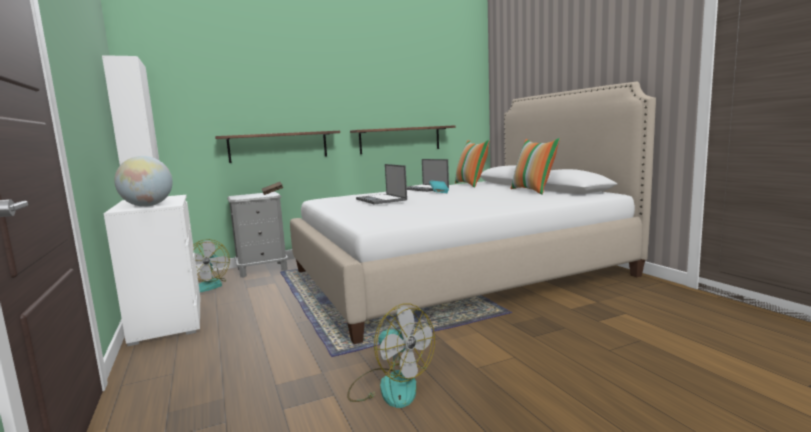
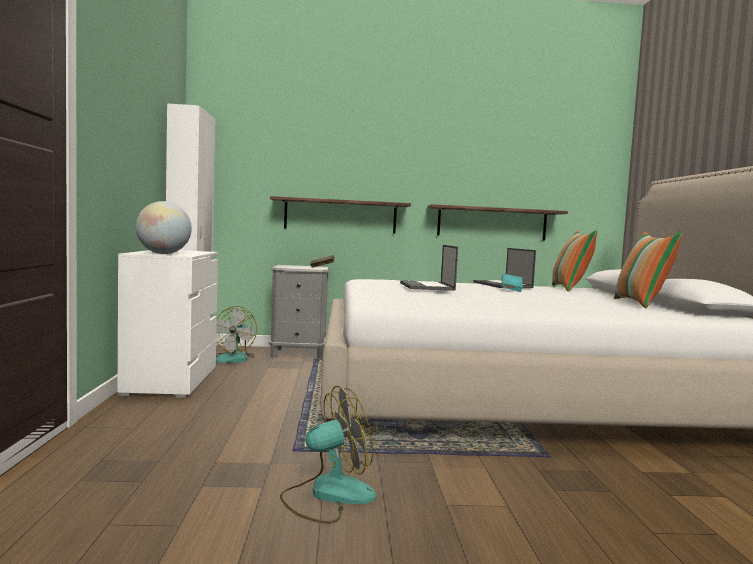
camera: 20 degrees right, 5 degrees down
(390, 386) = (328, 495): fan -> fan turned 90 degrees counterclockwise

